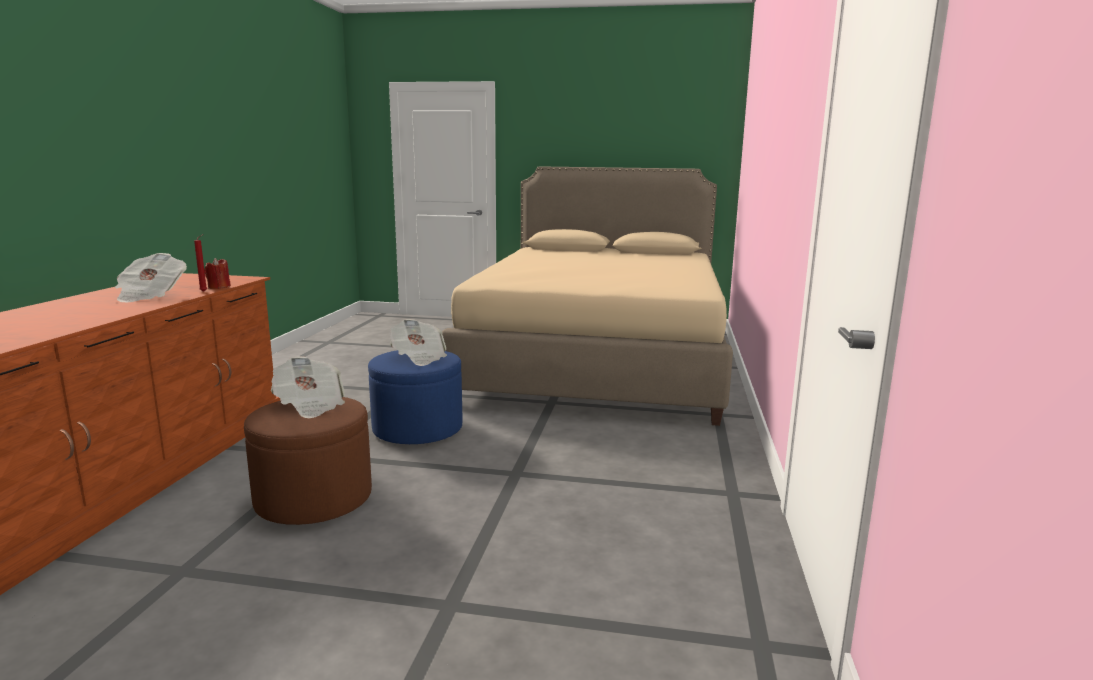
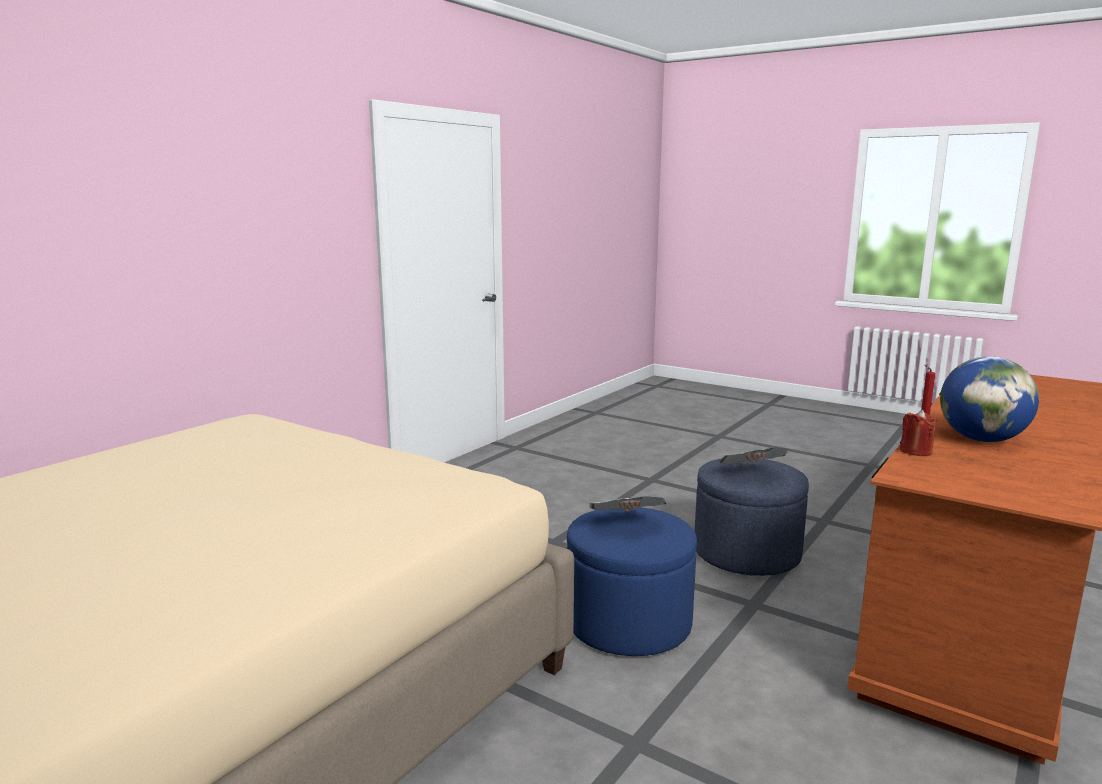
camera: 155 degrees left, 0 degrees up
(150, 296) = (981, 439): newspaper -> globe
(314, 499) = (746, 553): brown ottoman -> blue ottoman

